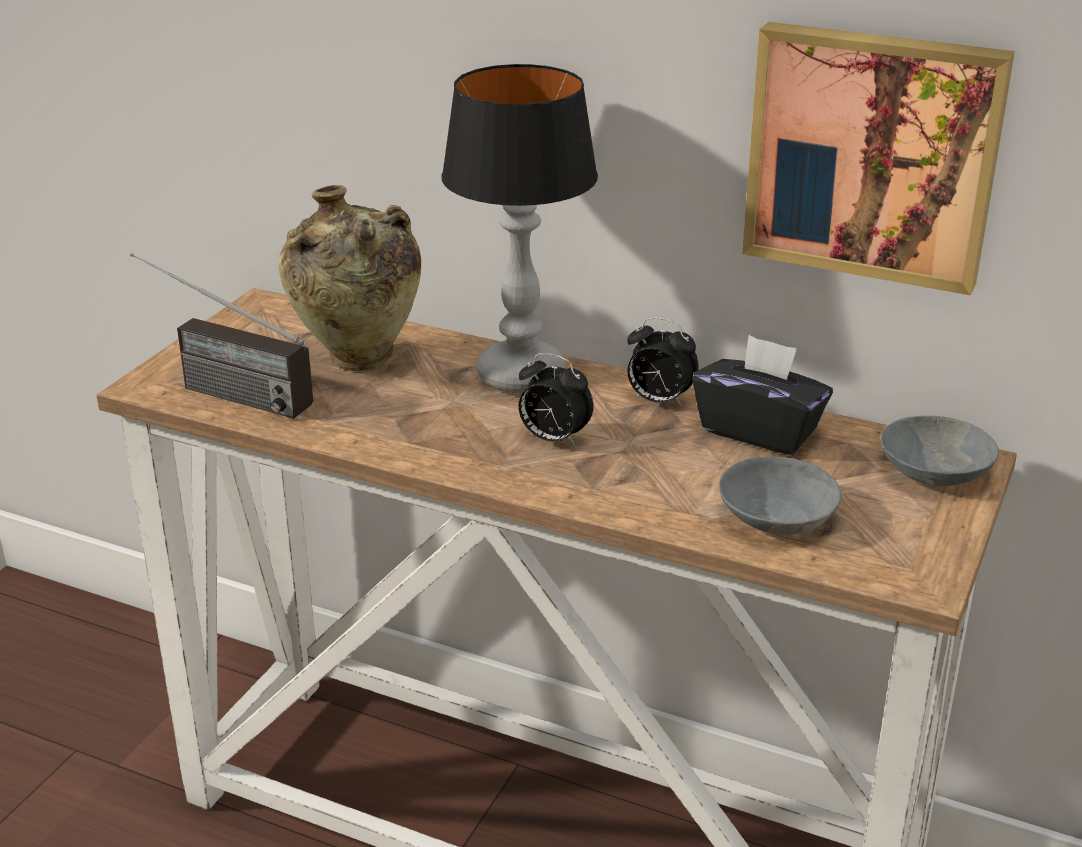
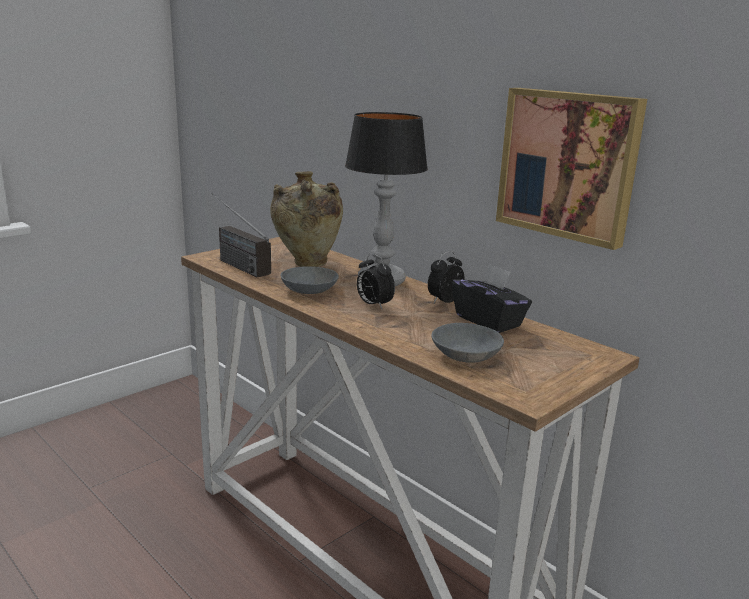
camera: 20 degrees right, 10 degrees down
(658, 401) = (444, 301): alarm clock -> alarm clock turned 90 degrees clockwise
(937, 471) = (580, 355): grey bowl -> grey bowl (310, 290)

